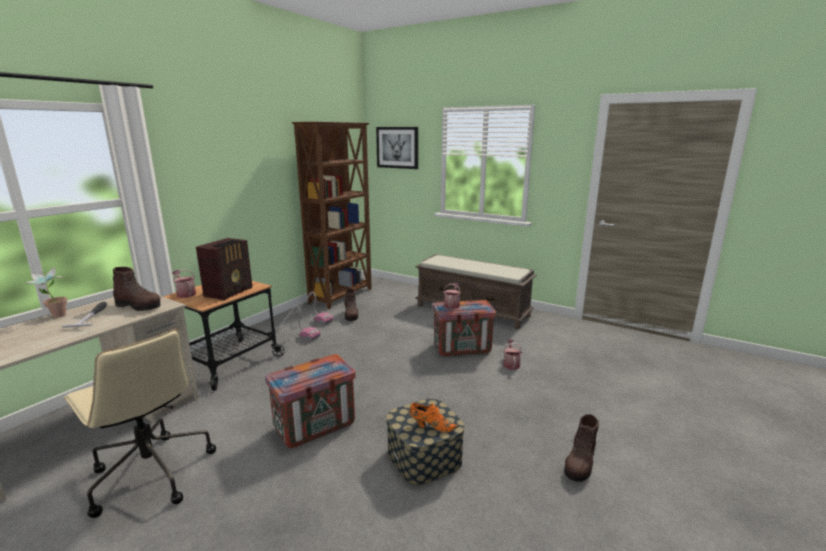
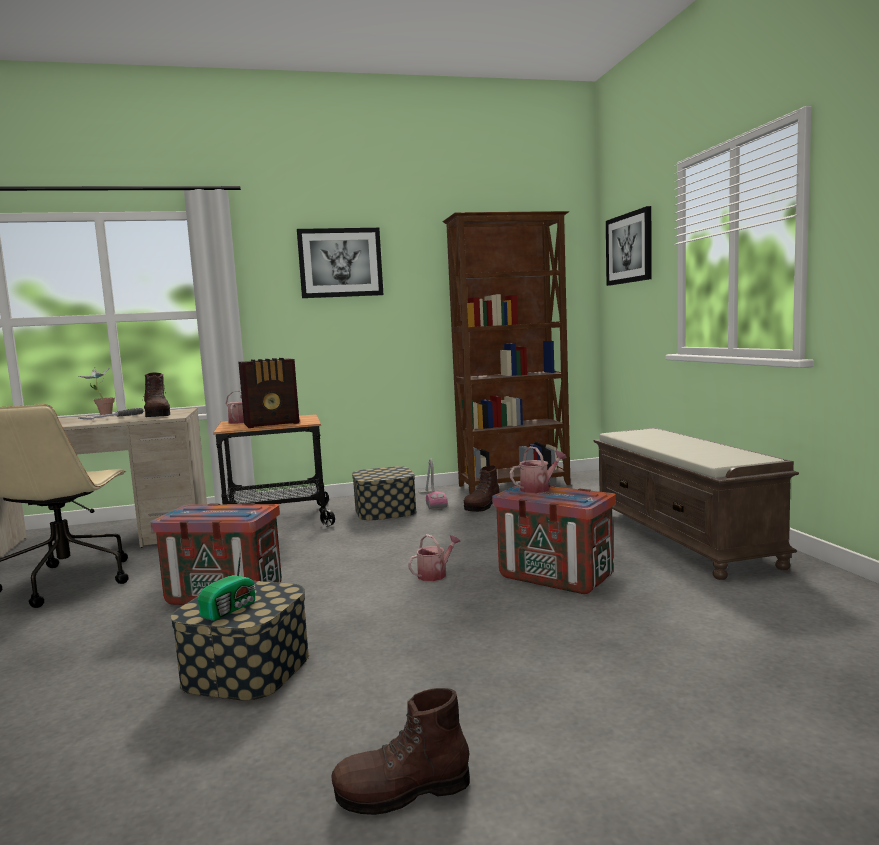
camera: 45 degrees right, 10 degrees down
(227, 152) = (340, 263): none -> picture
(295, 334) = (385, 510): vacuum cleaner -> storage box
(431, 426) = (231, 609): orange shoe -> radio
(511, 364) = (594, 619): watering can -> watering can (435, 574)

